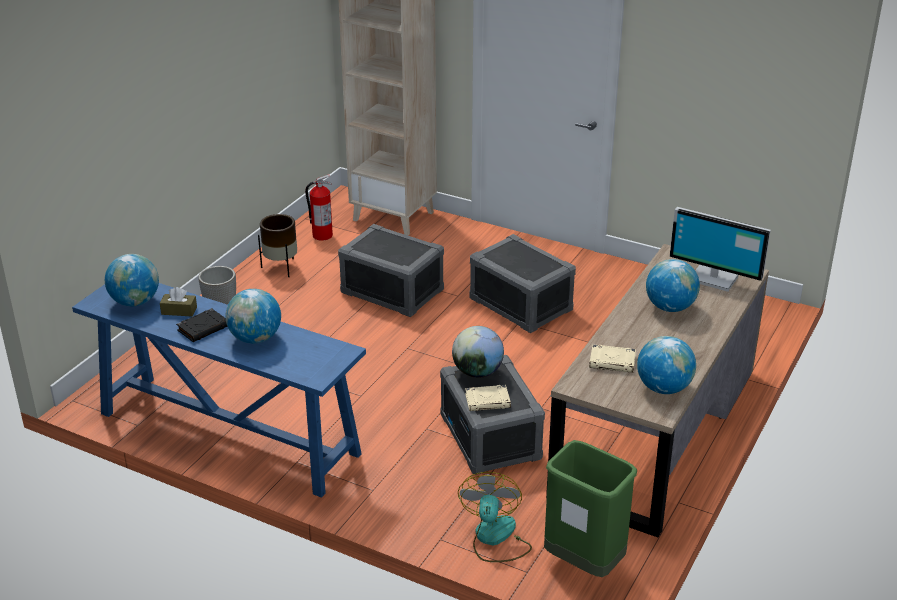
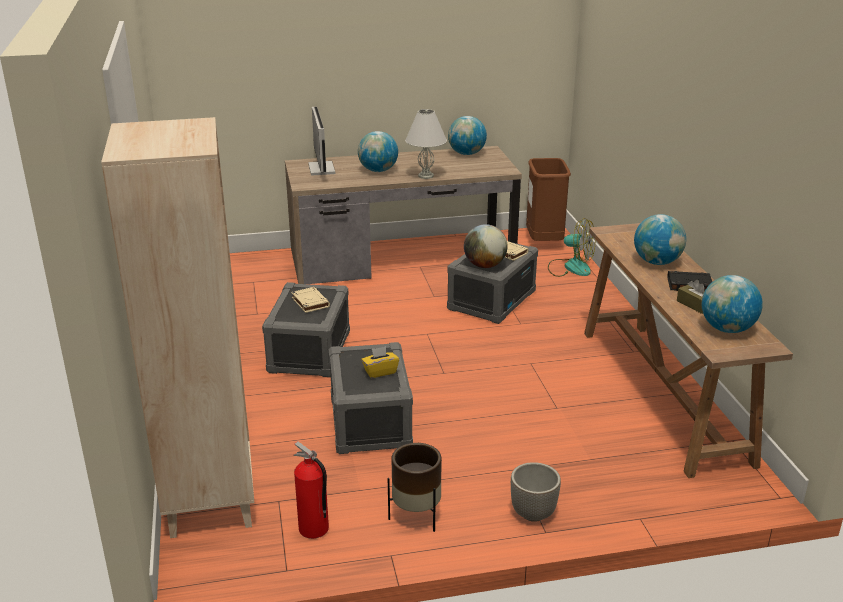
camera: 130 degrees left, 5 degrees down
(227, 433) = (663, 394): blue console table -> brown console table
(382, 250) = (380, 371): none -> yellow tissue box
(495, 538) = (570, 267): fan -> fan turned 120 degrees counterclockwise
(584, 563) = (544, 242): green trash can -> brown trash can
(613, 362) = (465, 168): beige book -> beige book (310, 302)
(619, 327) = (425, 176): none -> white table lamp

